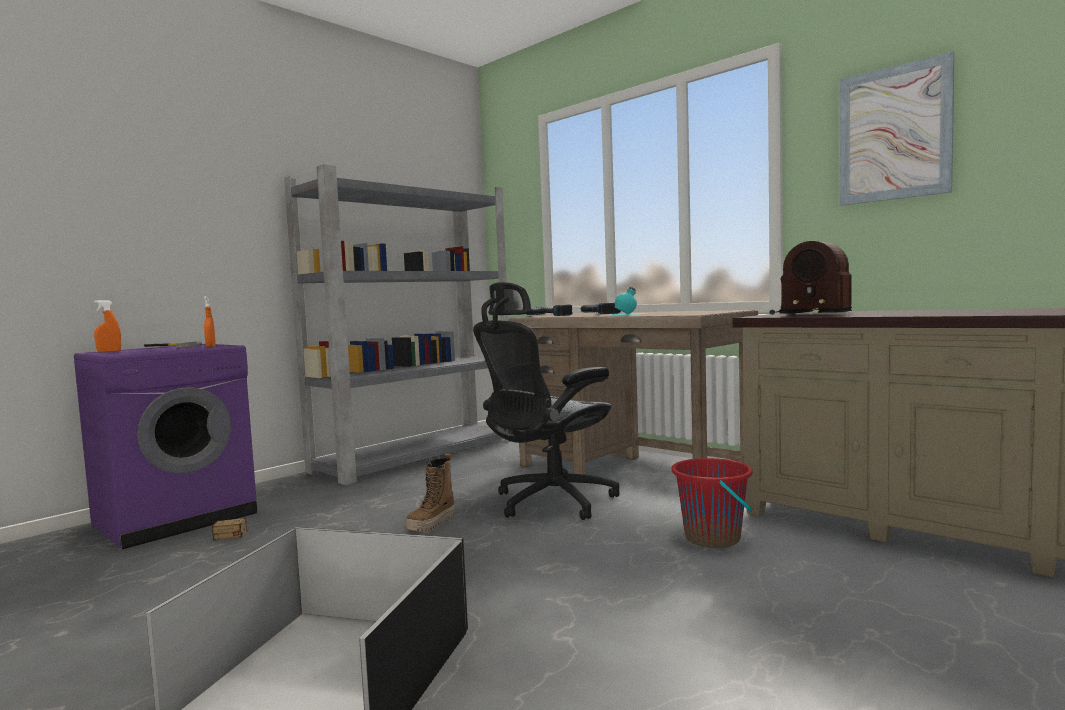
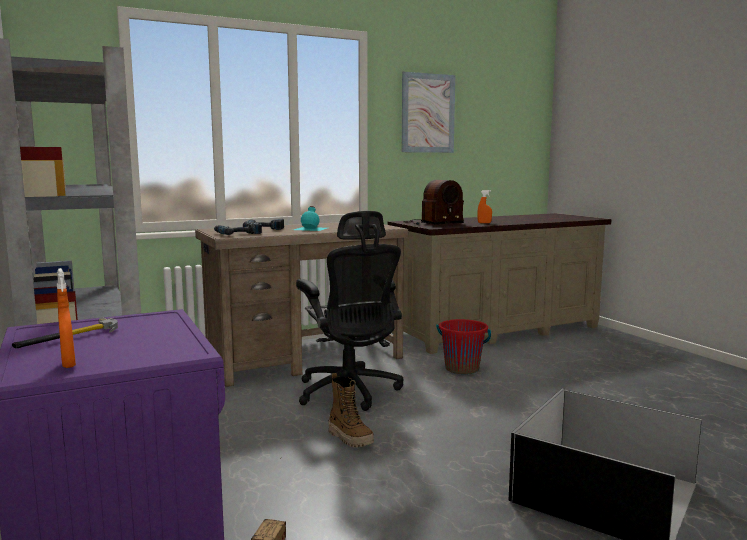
camera: 70 degrees left, 5 degrees up
(210, 346) = (161, 319): orange spray bottle -> orange spray bottle (484, 223)

